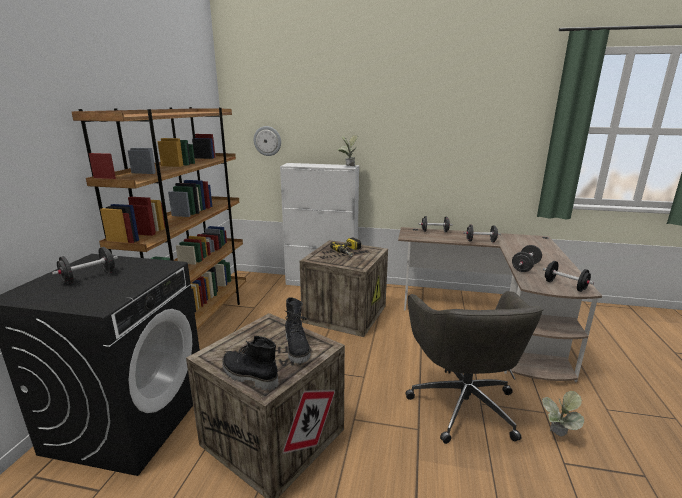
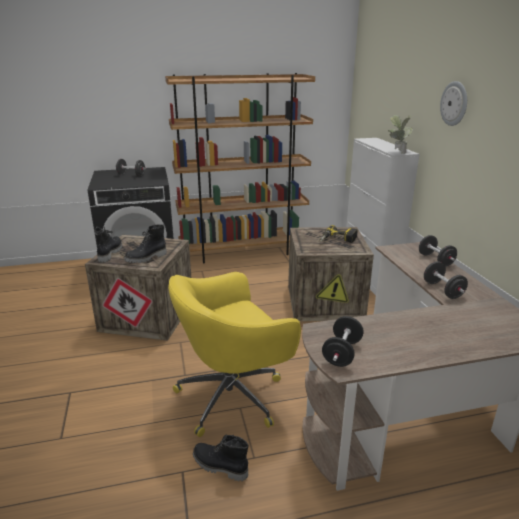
camera: 65 degrees right, 5 degrees up
(267, 141) = (370, 111): wall clock -> wall clock (454, 103)
(462, 403) = (233, 395): grey office chair -> yellow office chair
(525, 267) = (378, 324): black dumbbell -> none
(556, 436) = (219, 466): potted plant -> black boot

